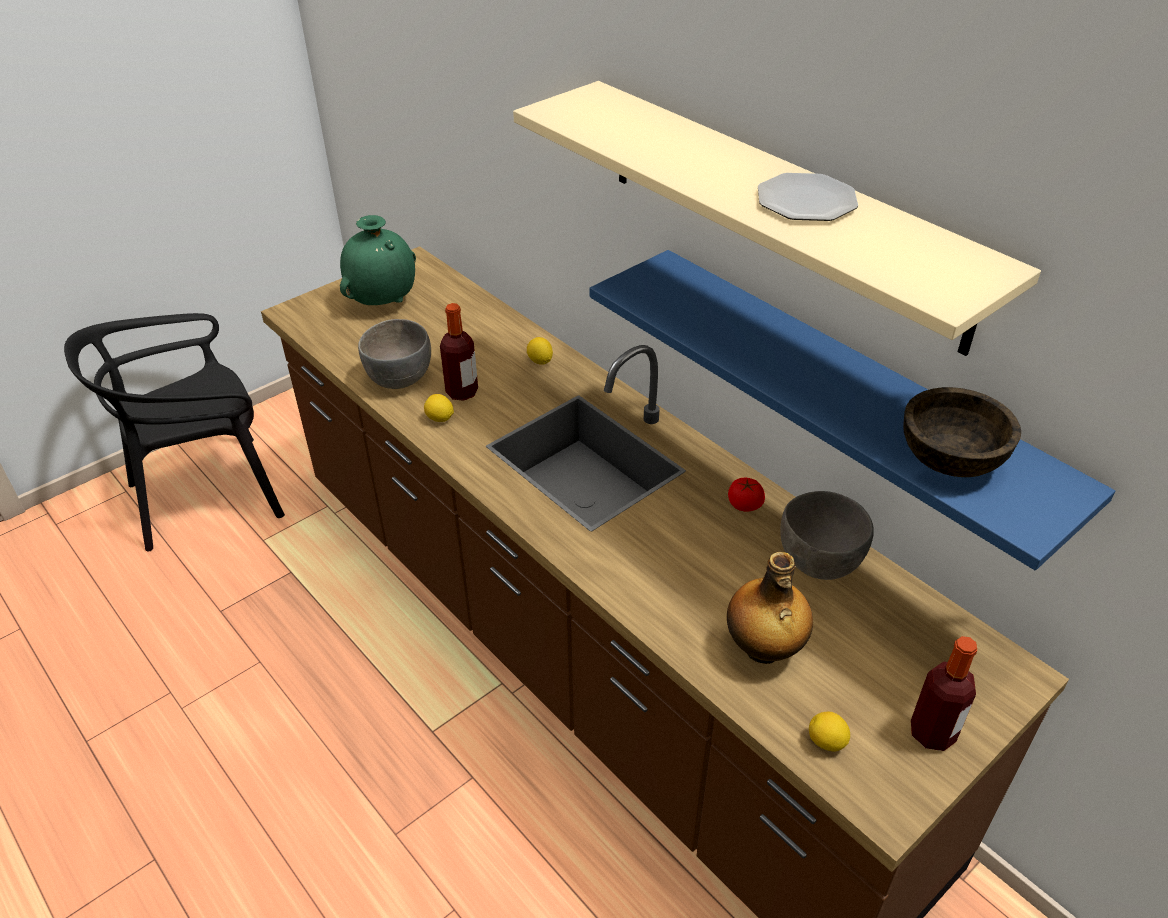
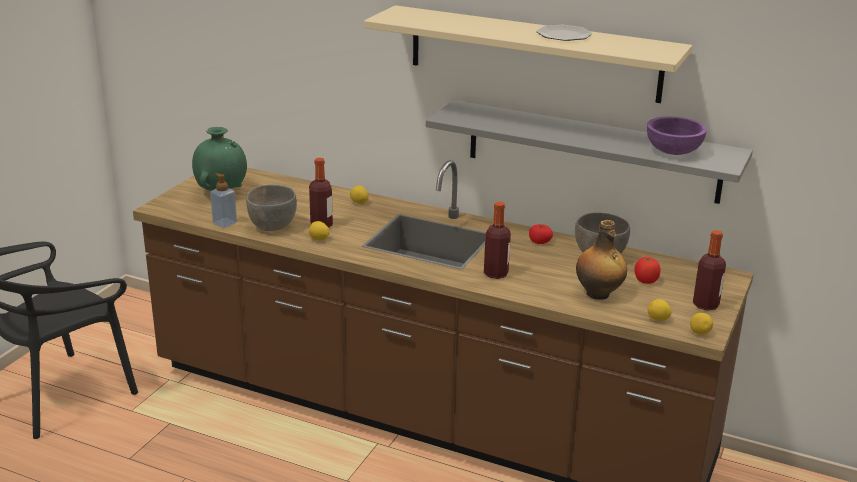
camera: 25 degrees left, 15 degrees down
(347, 359) = (225, 223): none -> soap dispenser
(633, 556) = (496, 274): none -> bottle
(849, 393) = (592, 151): blue shelf -> grey shelf
(860, 642) = (645, 281): none -> tomato
(880, 800) = (699, 333): none -> lemon
(949, 459) = (673, 151): brown bowl -> purple bowl

